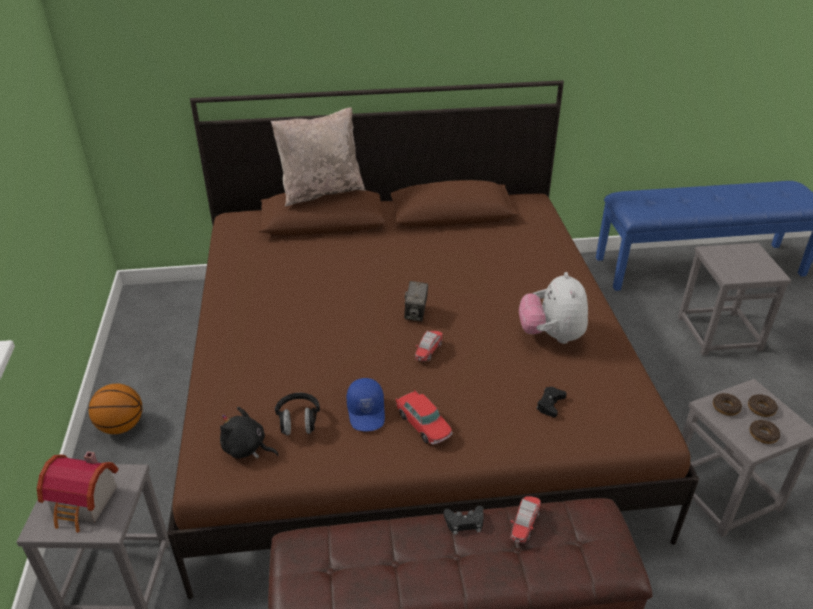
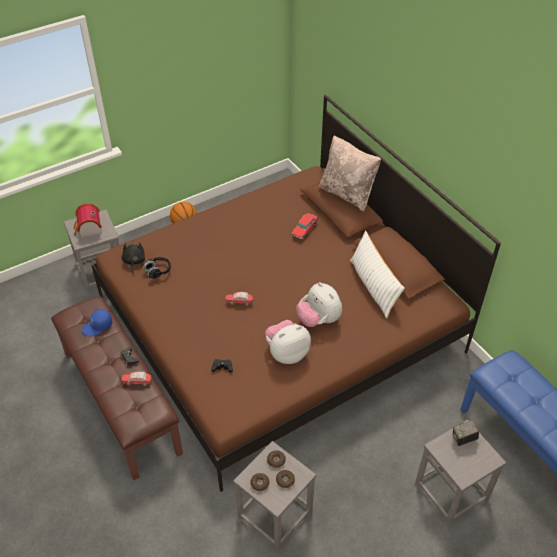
camera: 65 degrees right, 10 degrees up
(367, 412) = (177, 294): blue cap -> blue cap (97, 326)
(416, 313) = (270, 285): camera -> camera (463, 439)
(423, 424) = (180, 319): toy car -> toy car (304, 229)
(475, 237) = (373, 286): none -> white pillow
(506, 292) = (318, 320): none -> plush toy

